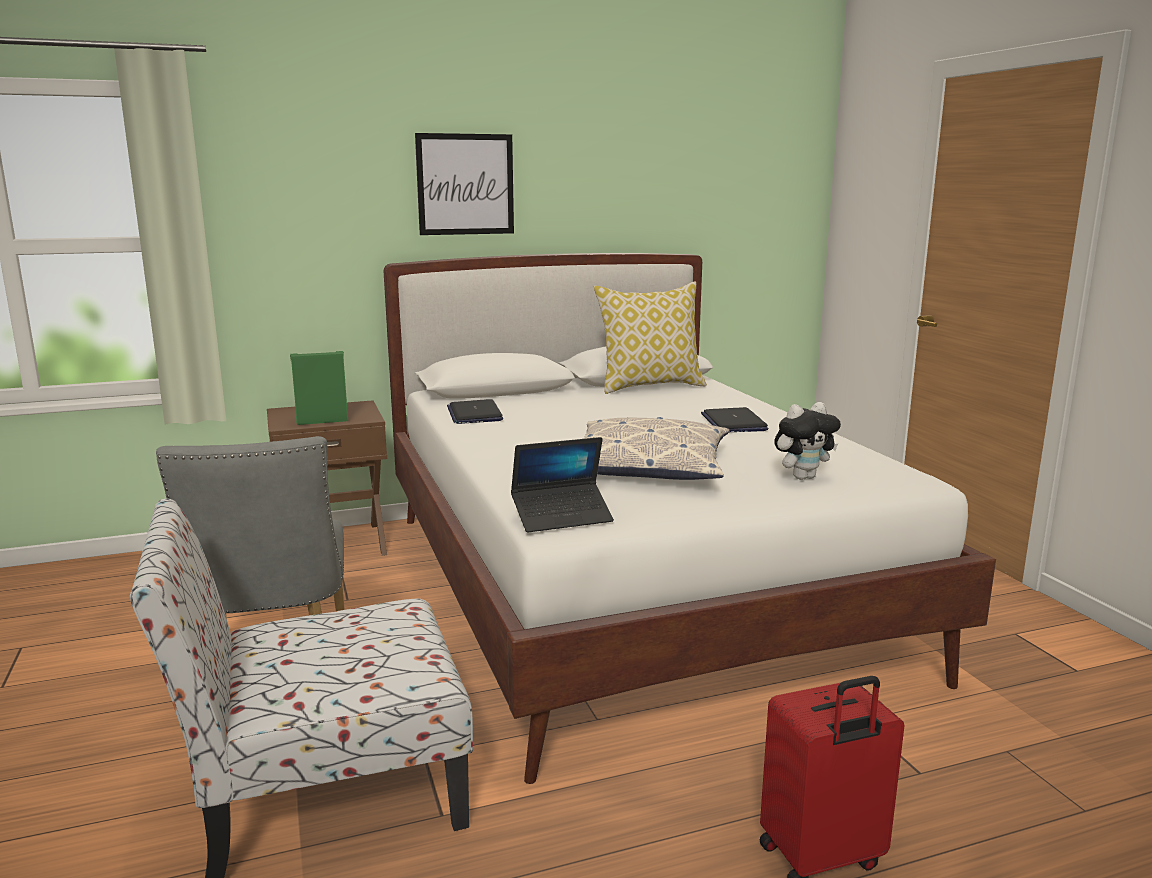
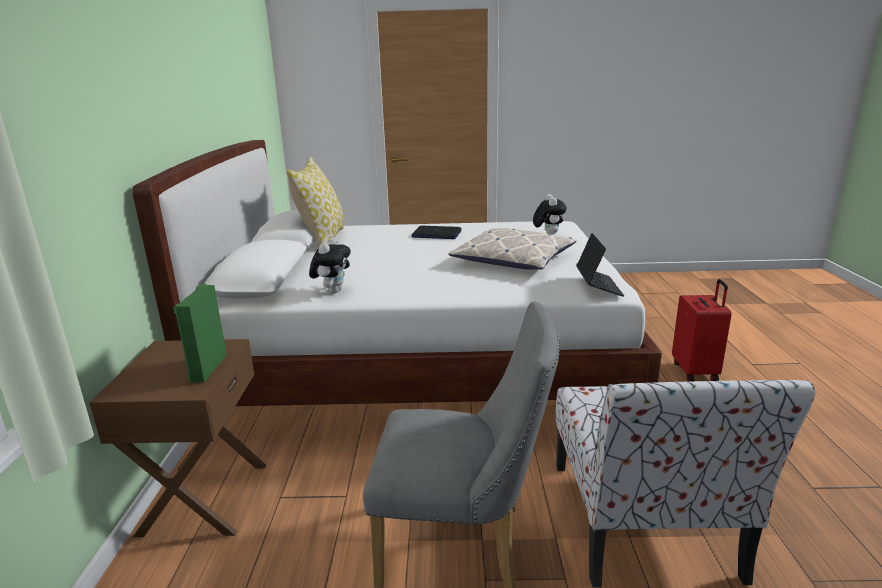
camera: 70 degrees left, 5 degrees up
(465, 184) = (155, 90): picture -> none
(474, 414) = (333, 291): laptop -> plush toy

